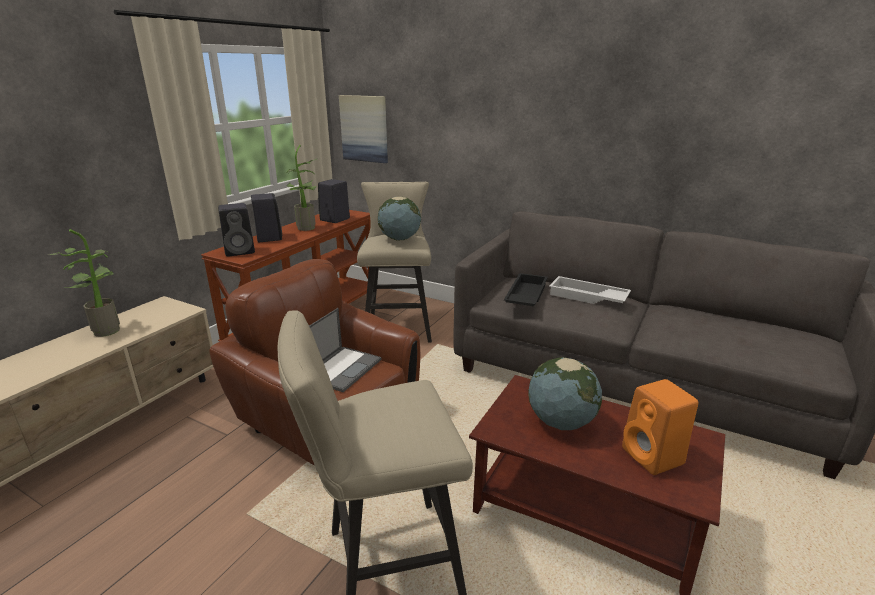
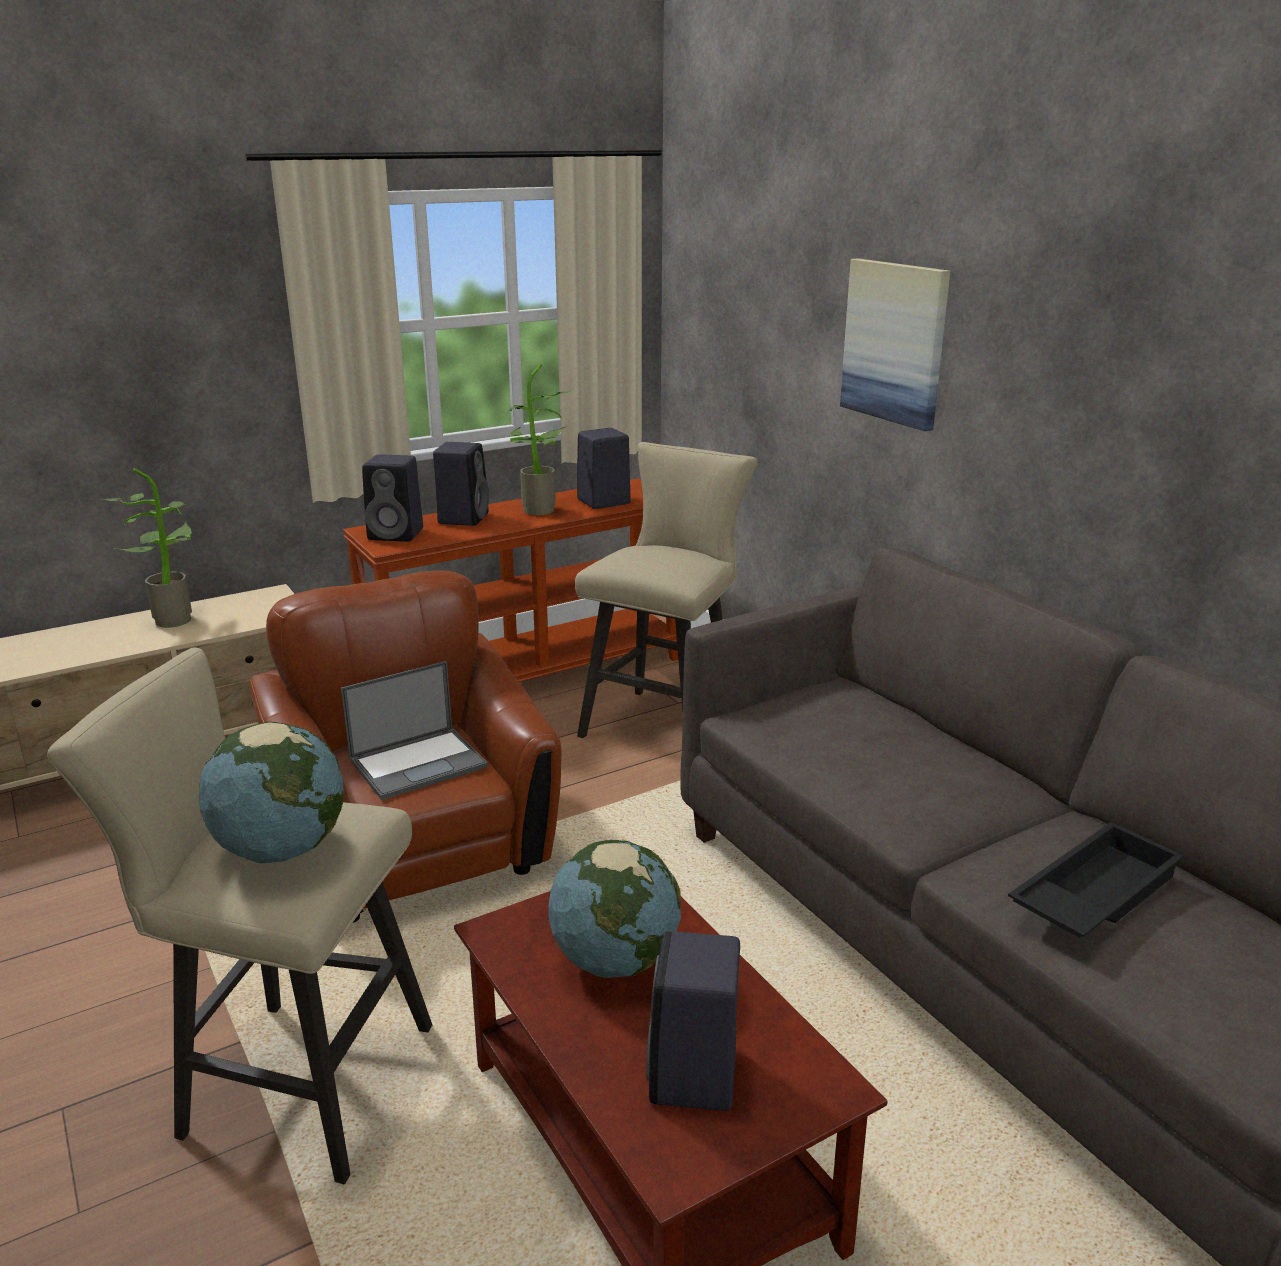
camera: 30 degrees right, 0 degrees up
(364, 128) = (703, 337): picture -> picture (895, 342)
(399, 239) = (663, 559): globe -> globe (281, 849)
(525, 296) = (807, 721): black tray -> black tray (1092, 893)
(587, 297) = (921, 755): white tray -> none
(654, 457) = (694, 1078): orange speaker -> black speaker

